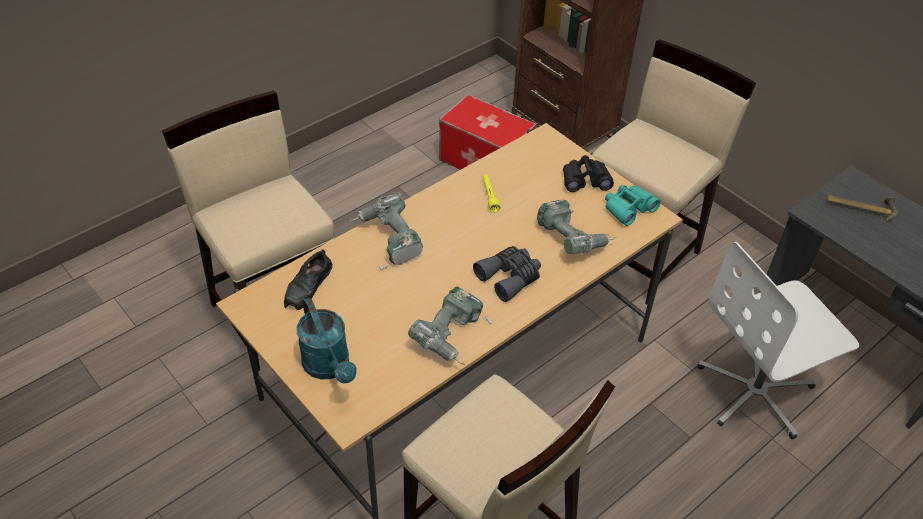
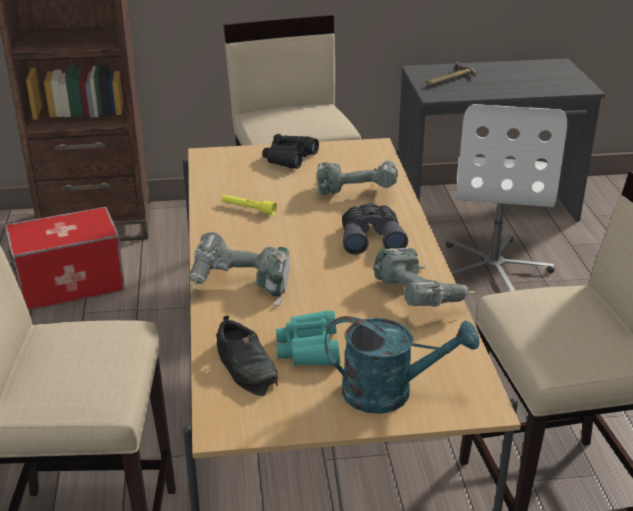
camera: 55 degrees left, 15 degrees down
(628, 208) = (350, 153): turquoise binoculars -> turquoise binoculars (309, 348)

